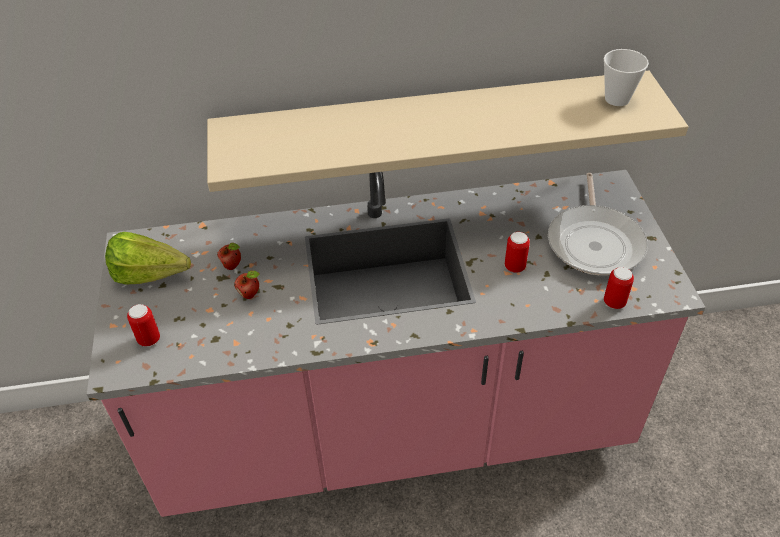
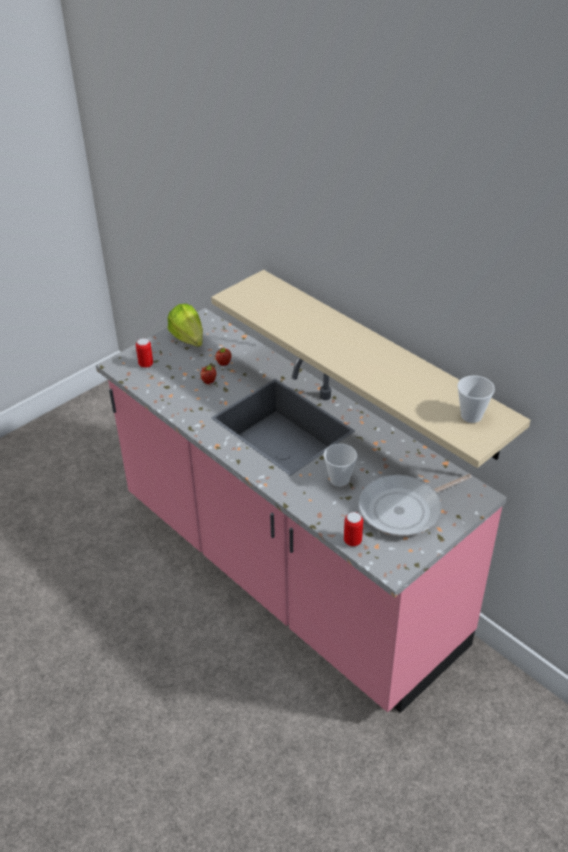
camera: 55 degrees right, 5 degrees down
(514, 267) = (339, 479): can -> cup

